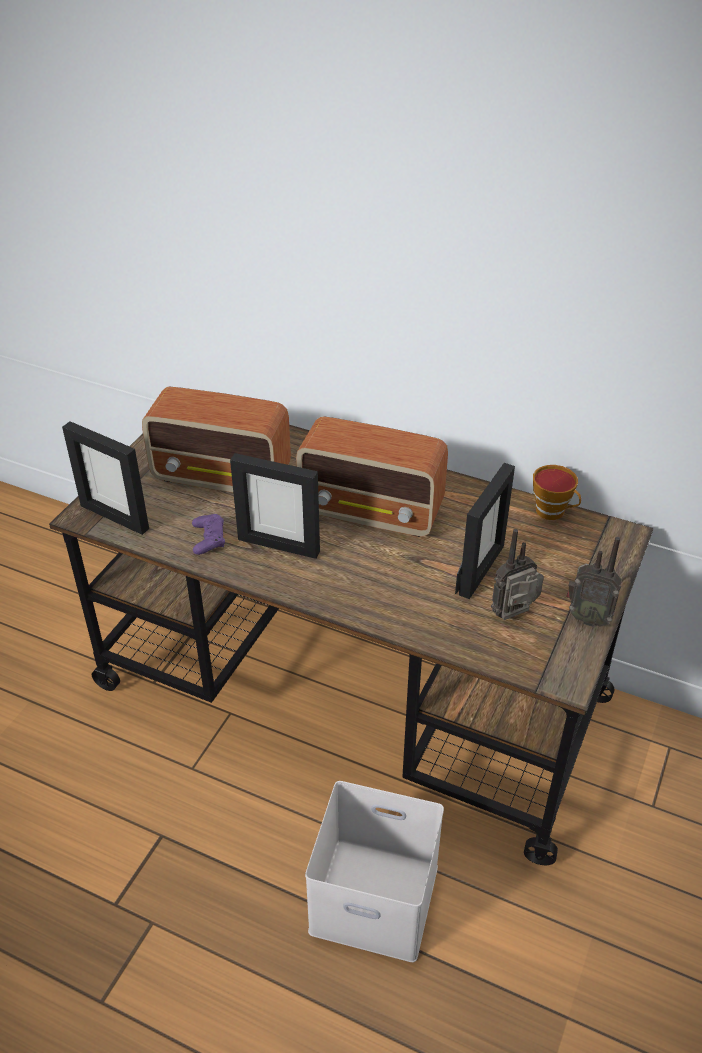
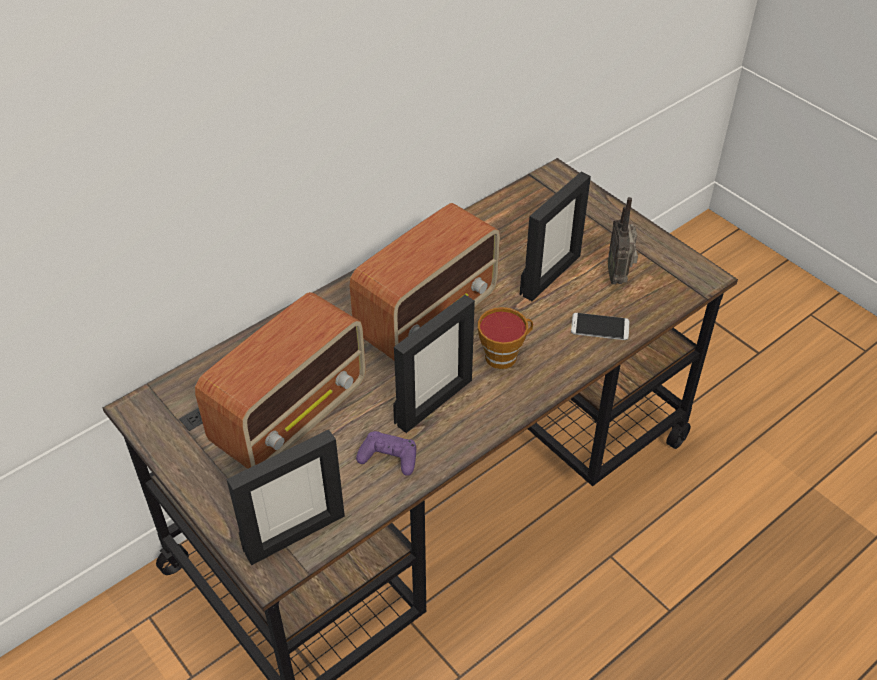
camera: 65 degrees left, 5 degrees up
(377, 896) = (668, 569): white storage box -> none
(435, 621) = (600, 327): none -> phone
(480, 569) = (550, 275): picture frame -> picture frame turned 75 degrees clockwise
(553, 512) = (504, 202): cup -> cup (504, 355)
(587, 618) = (640, 236): radio -> none

